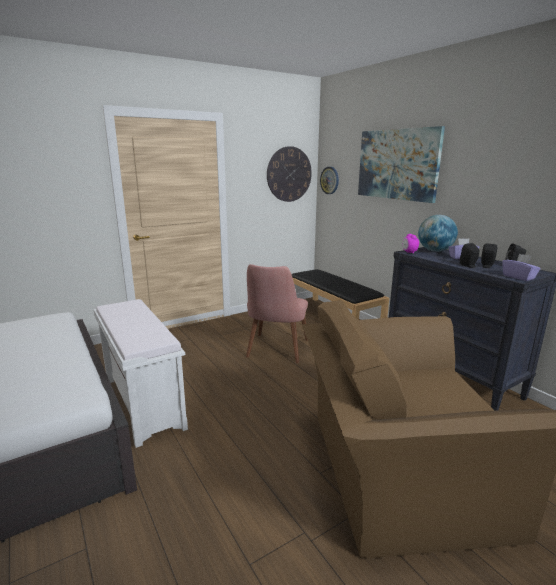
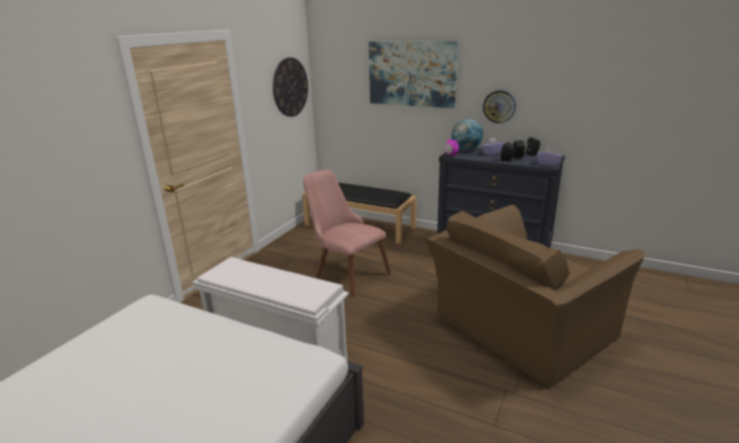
camera: 30 degrees left, 5 degrees up
(276, 352) = (346, 272): pink chair -> pink chair turned 150 degrees clockwise
(329, 180) = (330, 89): wall clock -> wall clock (499, 106)

